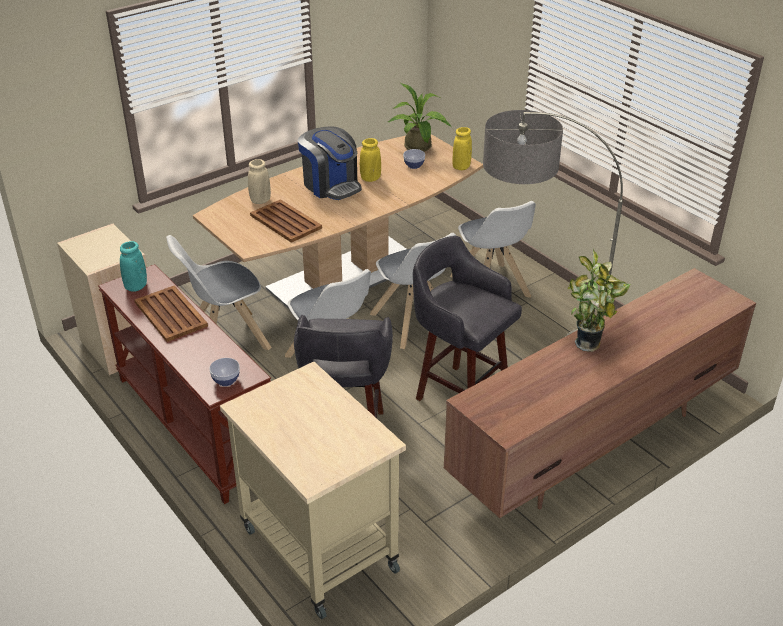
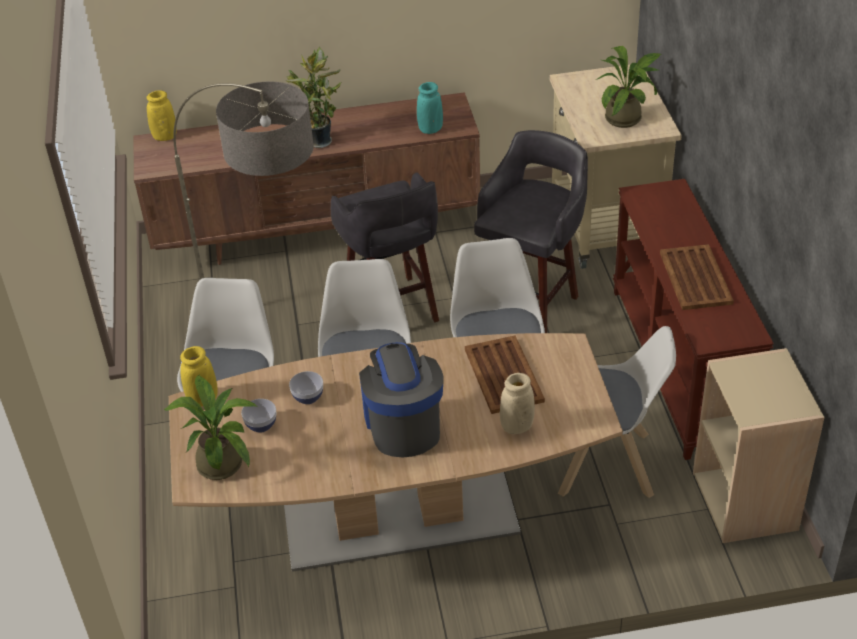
camera: 150 degrees left, 5 degrees up
(136, 286) = (727, 326): turquoise vase -> turquoise vase (430, 129)
(226, 380) = (661, 195): bowl -> bowl (308, 397)
(286, 409) = (627, 118): none -> potted plant
(370, 178) = (340, 419): yellow vase -> yellow vase (165, 137)

